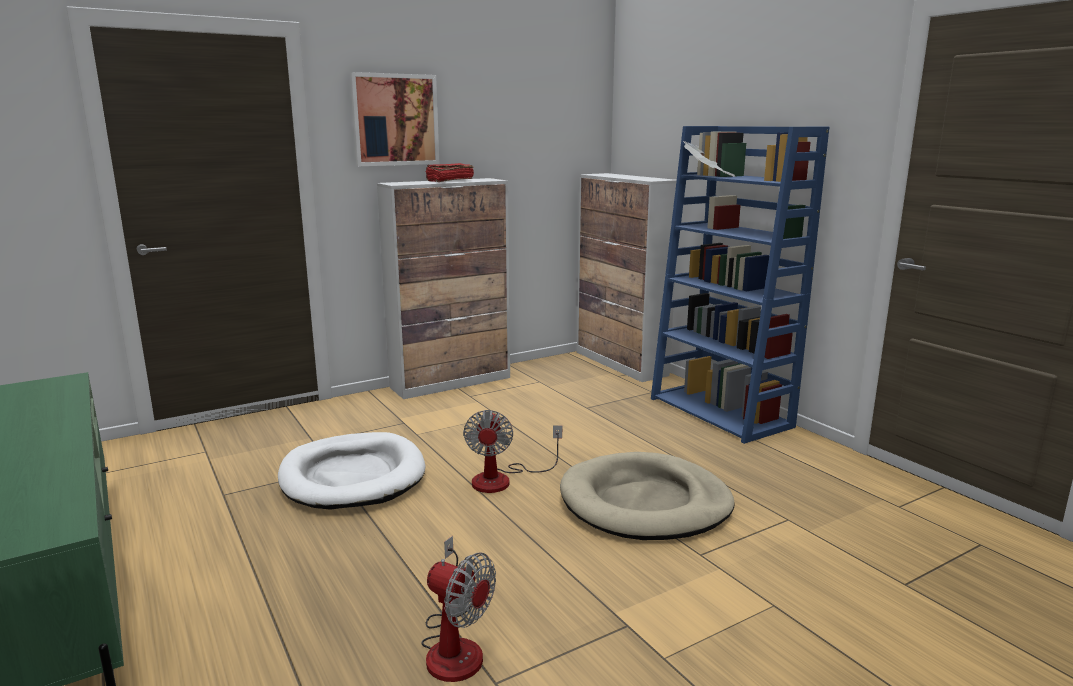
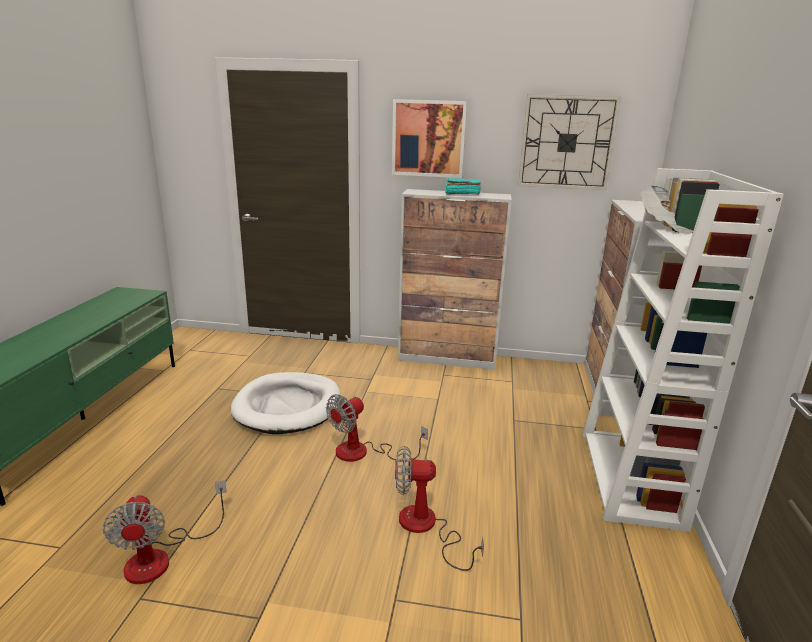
camera: 40 degrees right, 5 degrees up
(449, 181) = (462, 194): red book -> turquoise book
(534, 119) = (567, 142): none -> wall clock
(645, 503) = (426, 528): beige dog bed -> fan
(721, 412) = (631, 478): blue bookcase -> white bookcase

